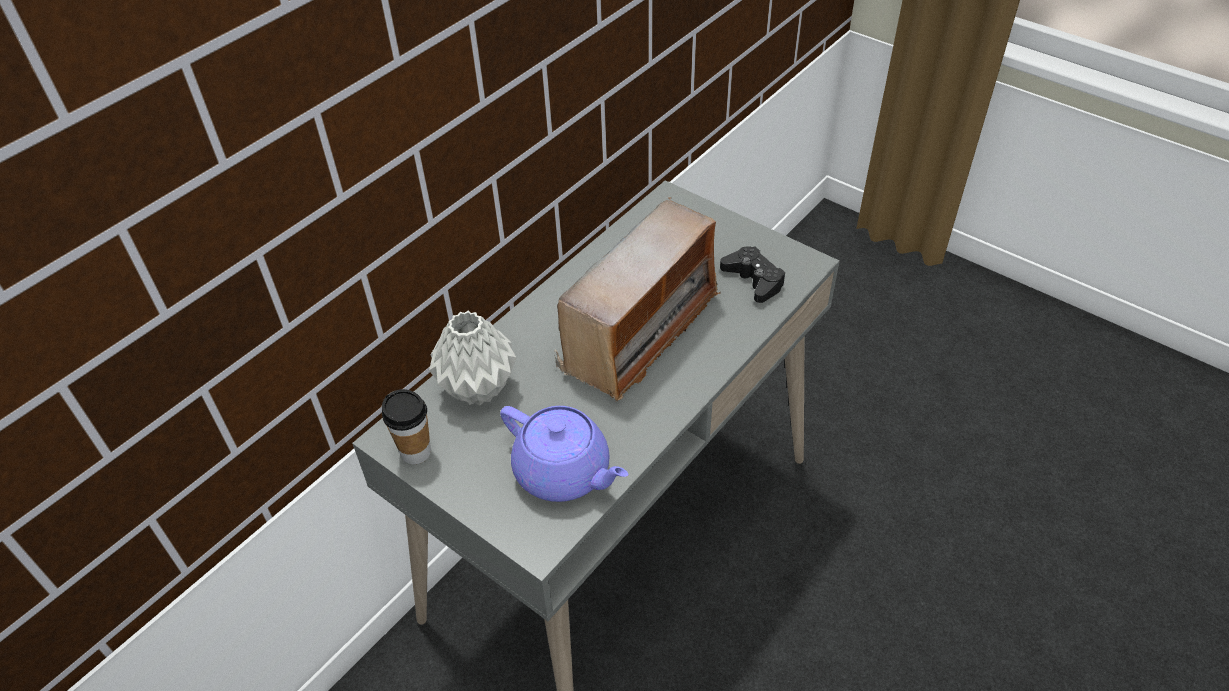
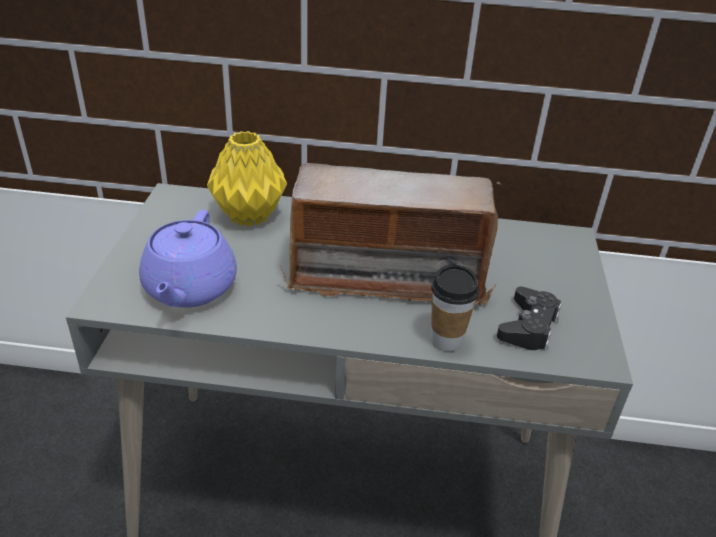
camera: 55 degrees right, 10 degrees down
(416, 452) = (165, 211): cup -> cup (446, 340)
(479, 389) = (249, 216): grey vase -> yellow vase

